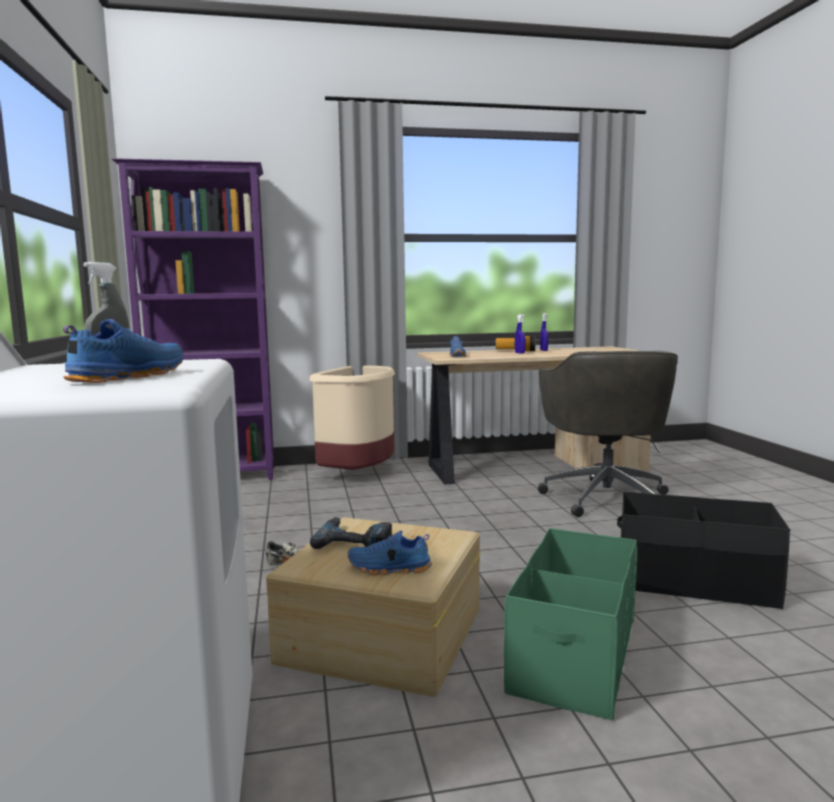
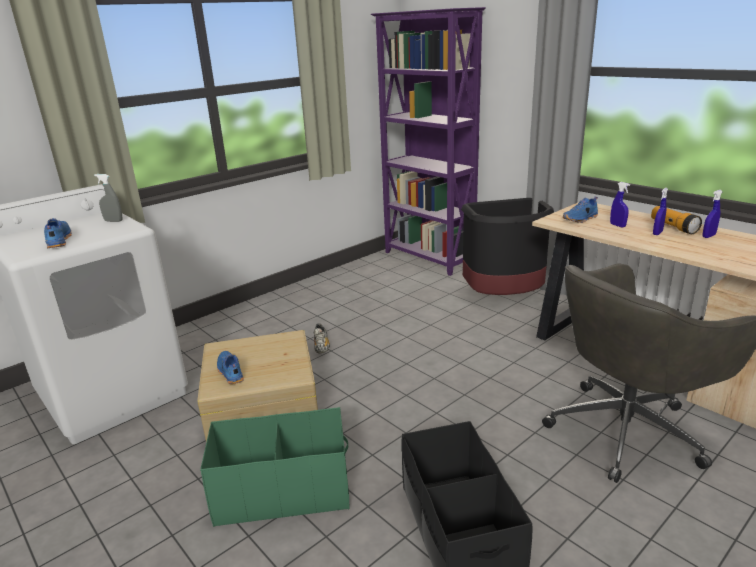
camera: 60 degrees right, 15 degrees up
(126, 377) = (58, 241): blue shoe -> blue shoe turned 105 degrees counterclockwise
(354, 541) = (263, 348): power drill -> none
(359, 475) = (504, 297): beige trash can -> black trash can
(488, 354) = (617, 225): none -> blue spray bottle

